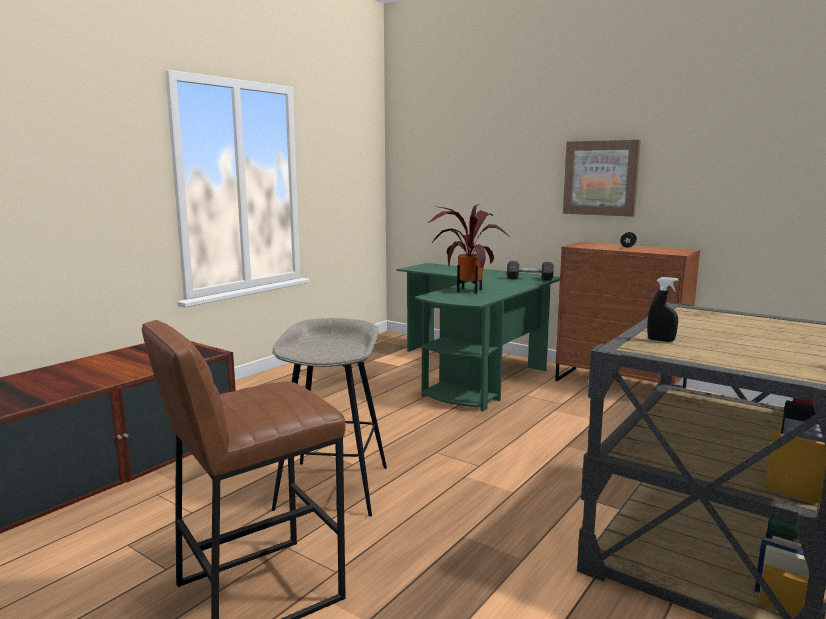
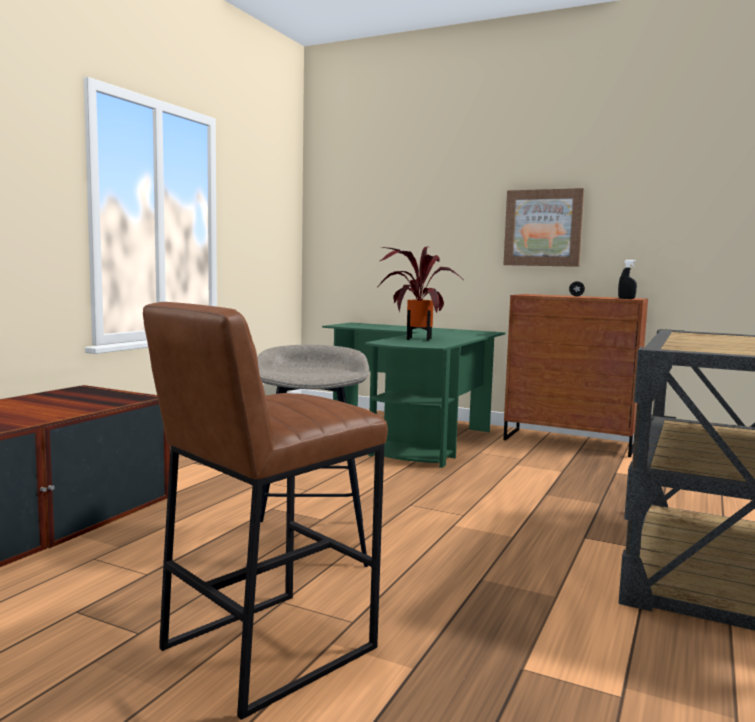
camera: 10 degrees left, 5 degrees down
(529, 278) = (472, 332): grey dumbbell -> none
(661, 340) = (694, 346): black spray bottle -> black spray bottle (626, 298)

